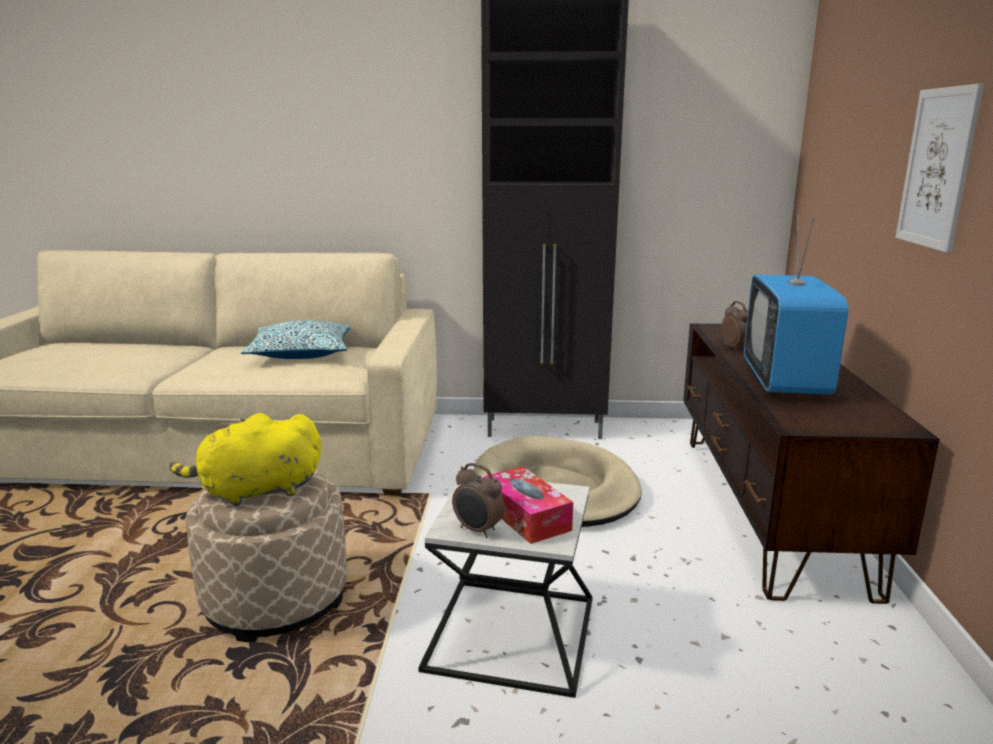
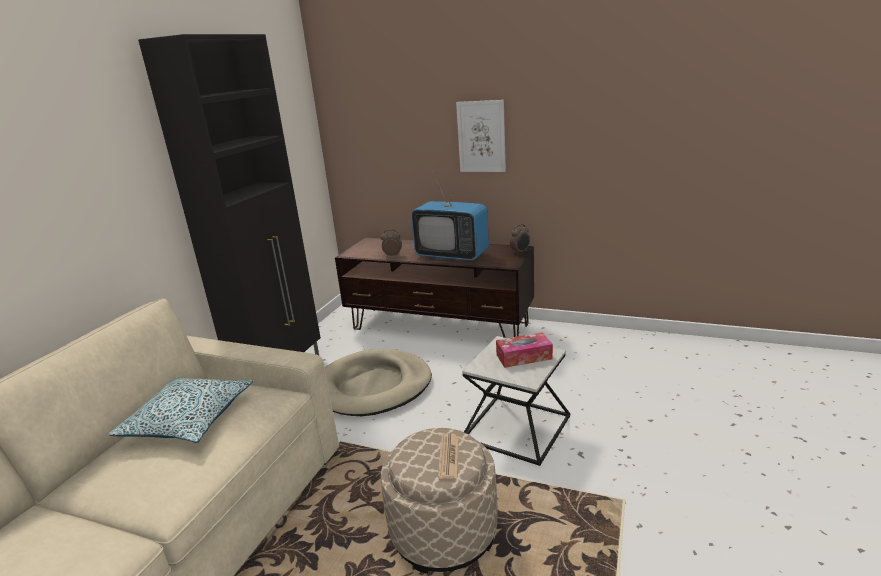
camera: 70 degrees left, 5 degrees up
(256, 492) = (449, 456): yellow plush toy -> newspaper
(477, 531) = (535, 372): alarm clock -> alarm clock (520, 252)

